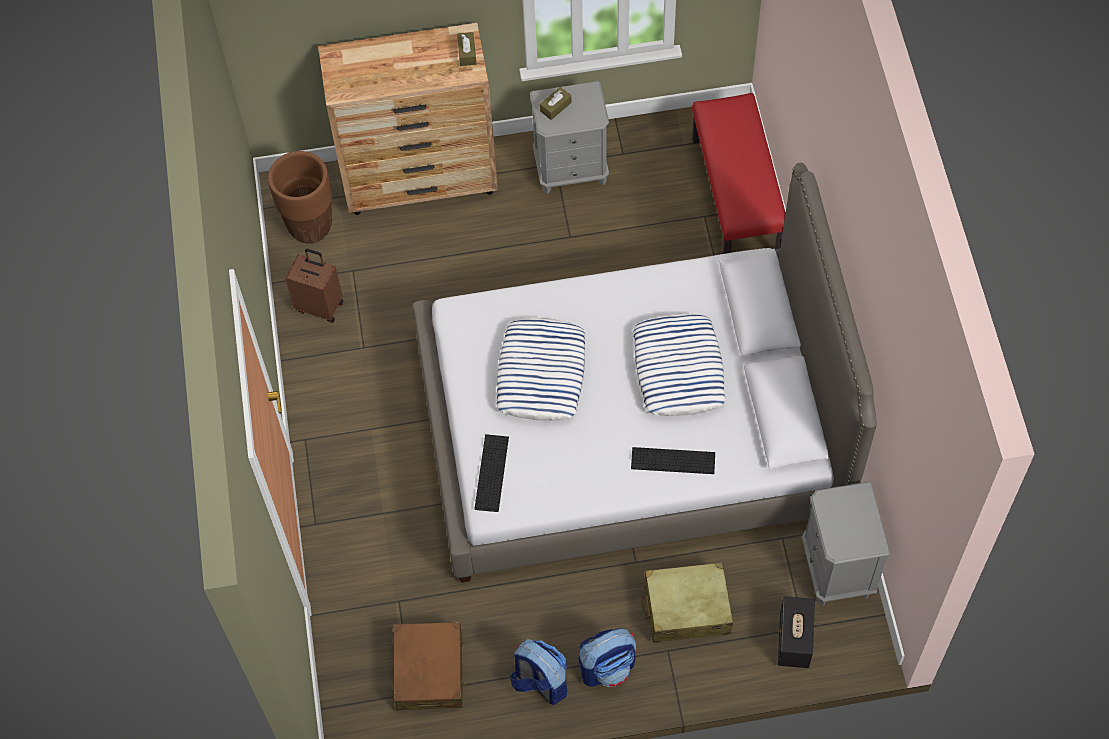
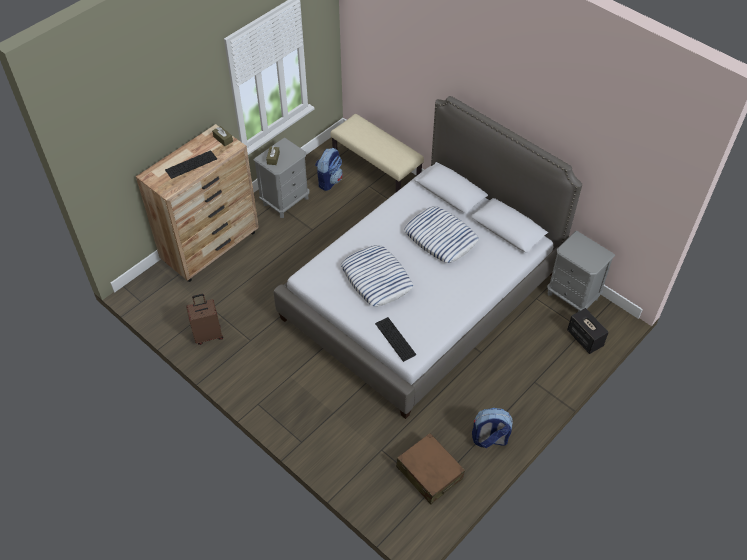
camera: 40 degrees left, 10 degrees down
(310, 227) = (169, 301): brown planter -> none
(608, 667) = (514, 409): backpack -> backpack (329, 181)
(673, 460) = (477, 278): keyboard -> keyboard (191, 164)
(686, 608) = (524, 357): beige suitcase -> none
(737, 198) = (377, 170): red bench -> beige bench

